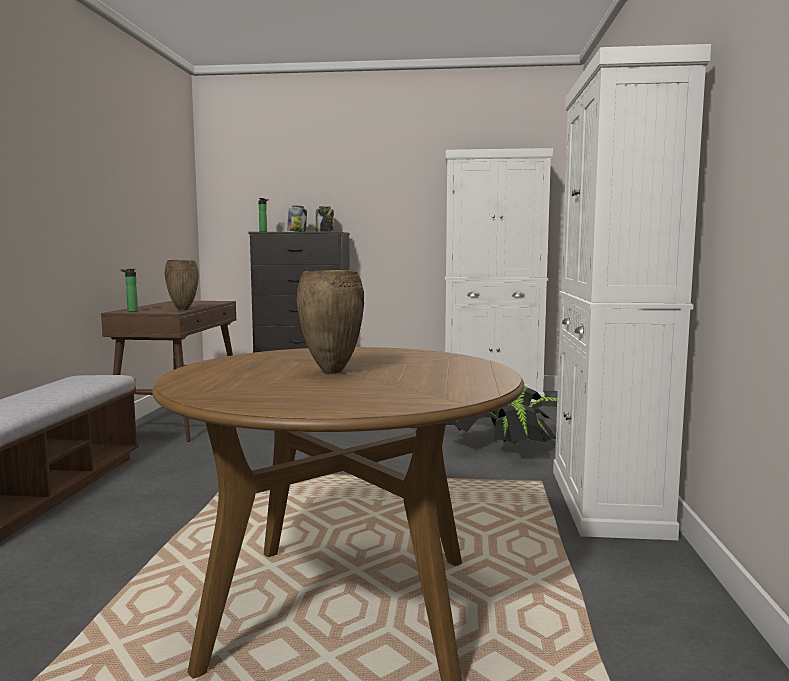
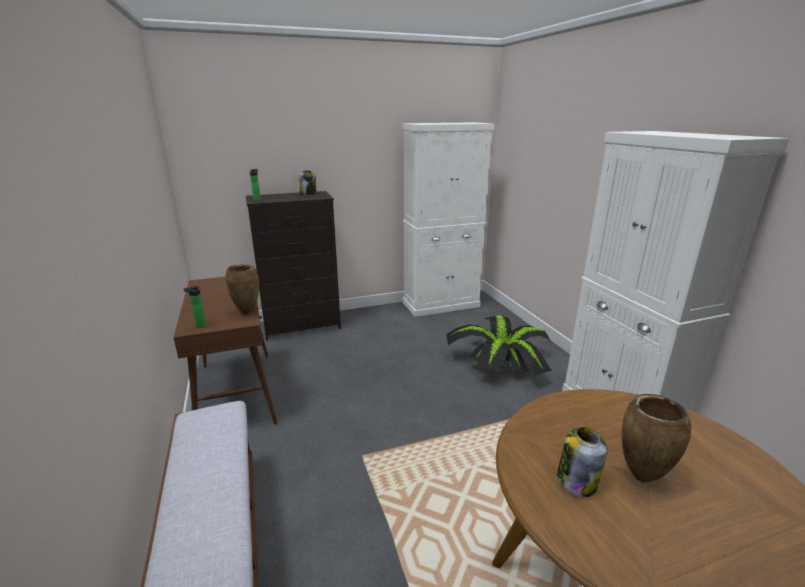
camera: 25 degrees left, 15 degrees up
(297, 232) = (286, 197): jar -> jar (576, 480)

